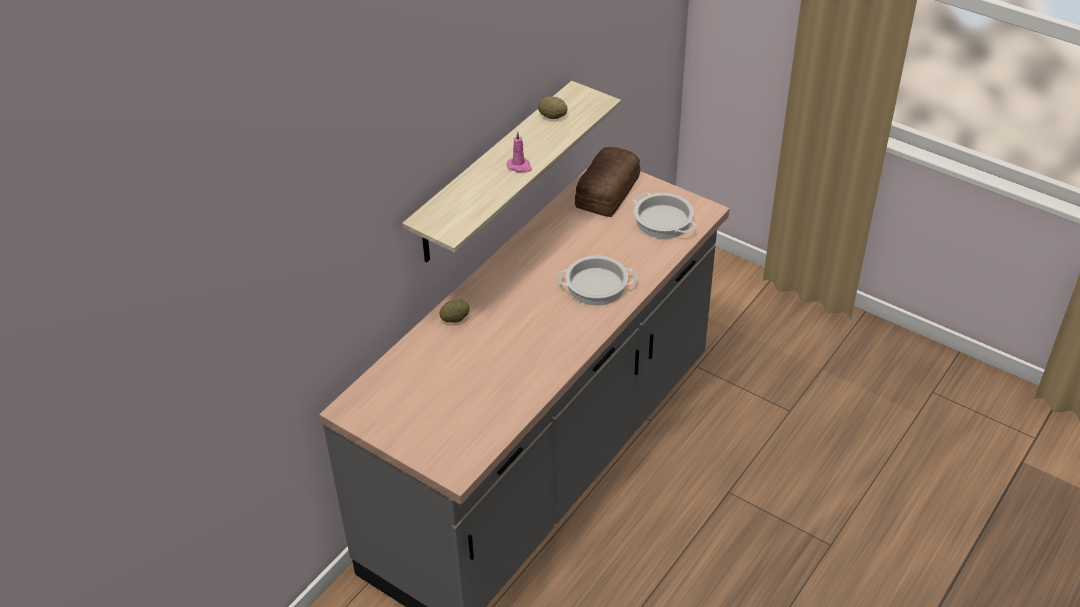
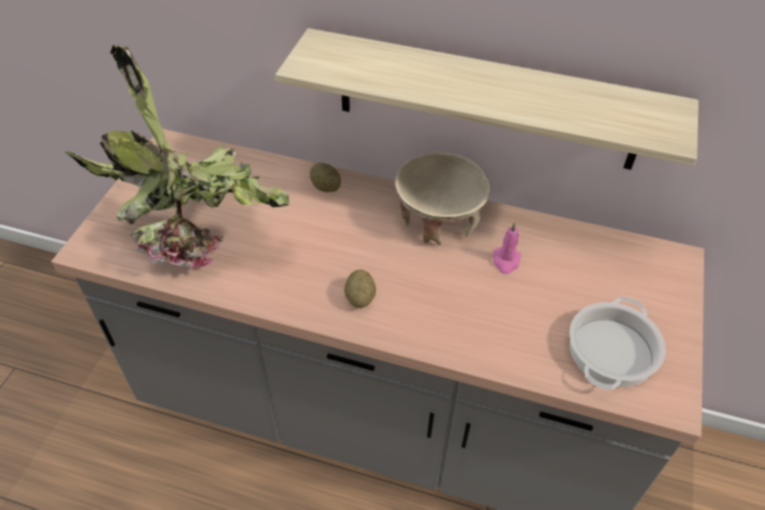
camera: 70 degrees right, 5 degrees up
(476, 397) = (204, 236): none -> potted plant
(520, 166) = (465, 92): pink candle -> pink candle (506, 261)
(521, 266) = (438, 221): none -> beige bowl
(552, 116) = (597, 98): potato -> potato (360, 297)
(596, 286) = (436, 303): cooking pot -> none
(605, 192) = (629, 270): bread -> none

